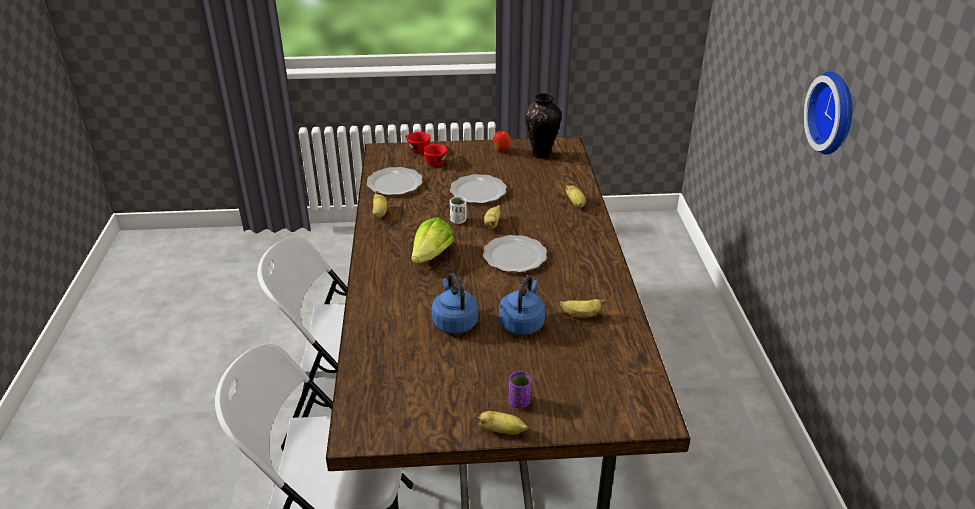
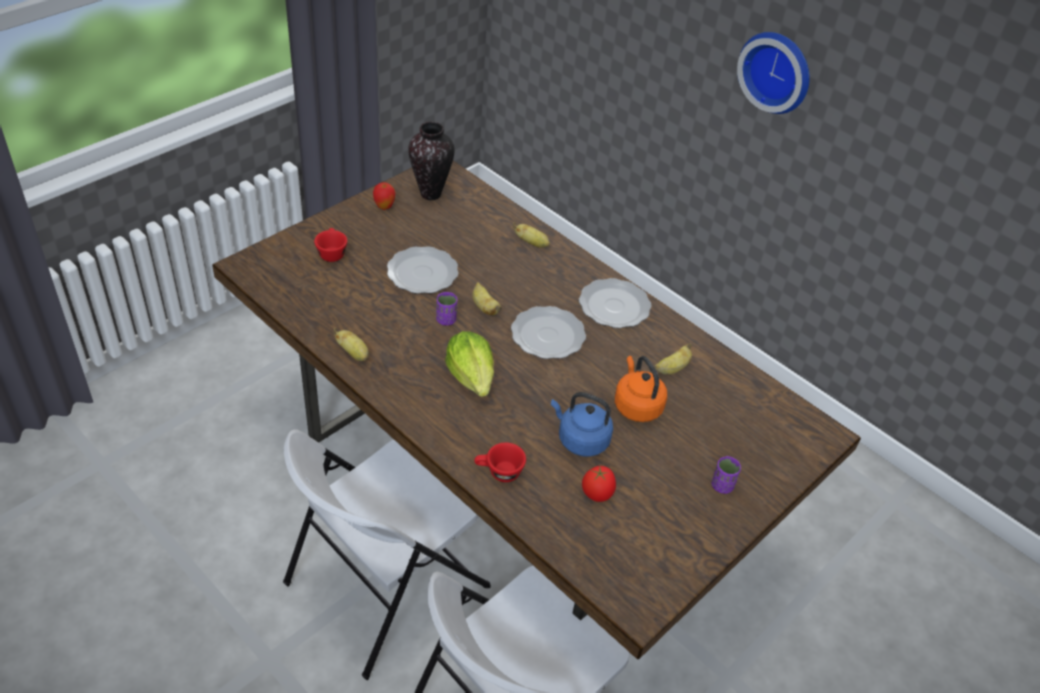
camera: 45 degrees left, 10 degrees up
(395, 183) = (321, 304): plate -> plate (614, 305)
(416, 149) = (287, 246): red cup -> red cup (499, 472)
(422, 356) = (597, 493): none -> tomato
(458, 220) = (446, 320): white cup -> purple cup
(501, 431) = (740, 522): banana -> none
(522, 323) = (636, 405): blue kettle -> orange kettle

